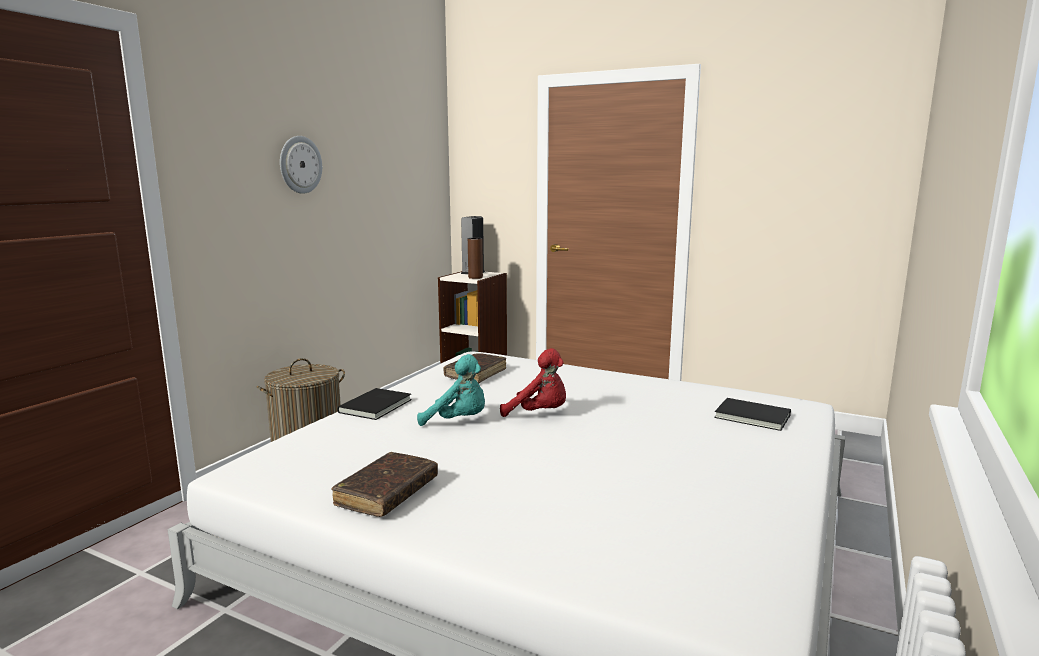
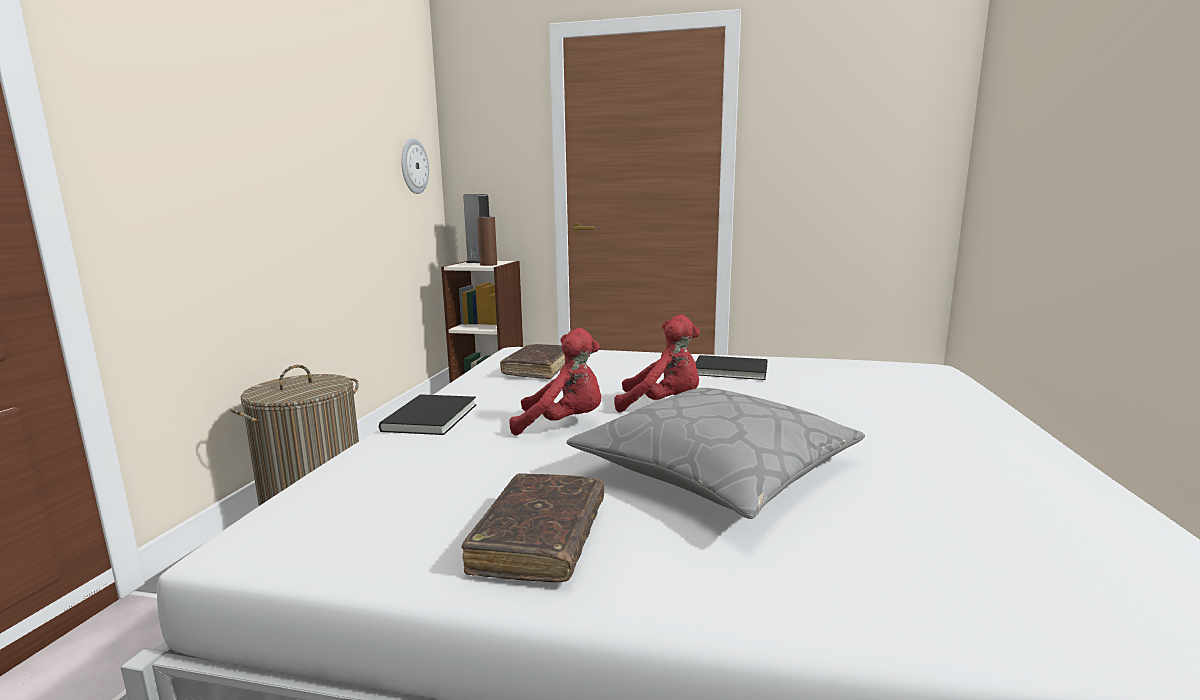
camera: 15 degrees left, 0 degrees up
(300, 164) = (265, 98): wall clock -> wall clock (413, 166)
(458, 421) = (563, 424): turquoise plush toy -> red plush toy
(531, 466) = (716, 470): none -> grey pillow
(753, 417) = (899, 384): black book -> black book (731, 371)

